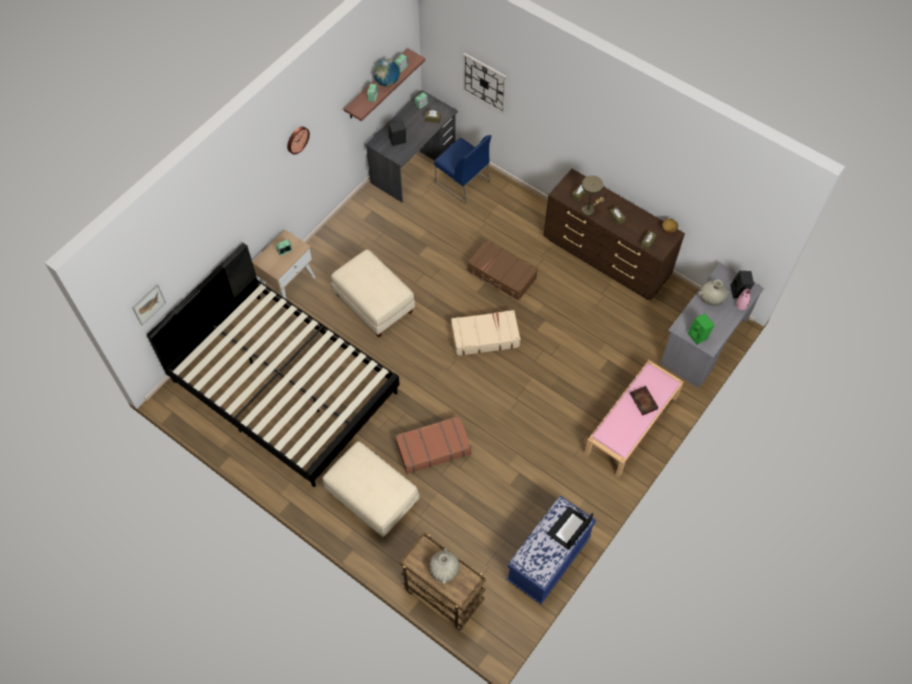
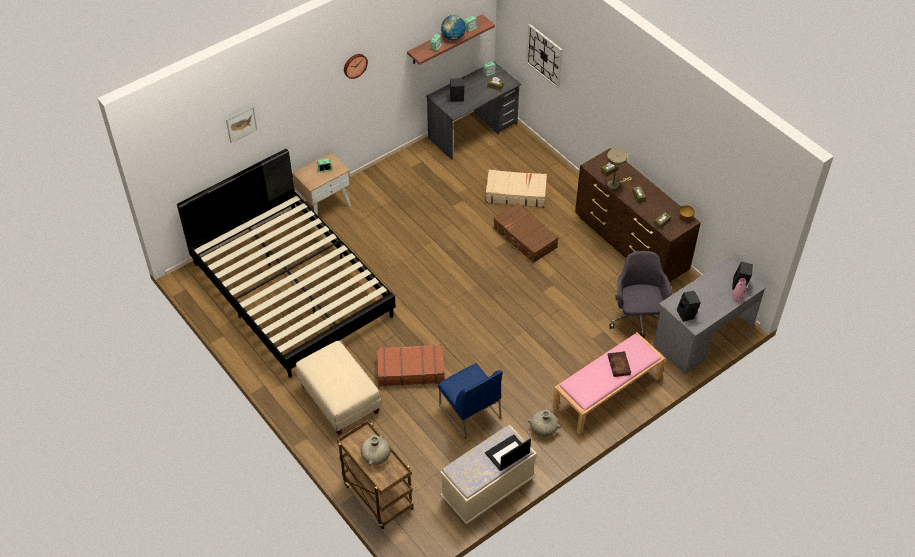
camera: 15 degrees right, 10 degrees down
(148, 304) = (184, 174): picture -> picture (241, 124)
(375, 303) = (398, 238): beige ottoman -> none
(462, 181) = (514, 153): blue chair -> blue chair (469, 412)
(484, 336) = (491, 287): beige suitcase -> beige suitcase (515, 193)
(548, 559) = (487, 489): blue bench -> beige bench
(636, 337) = (637, 317): none -> grey office chair
(699, 336) = (687, 314): green speaker -> black speaker
(711, 298) = (711, 285): beige vase -> beige vase (543, 428)

